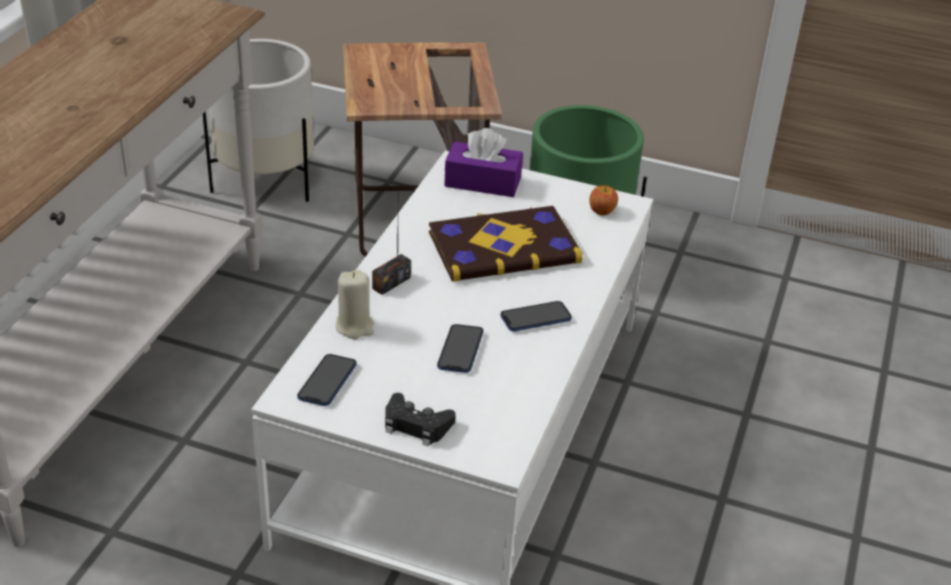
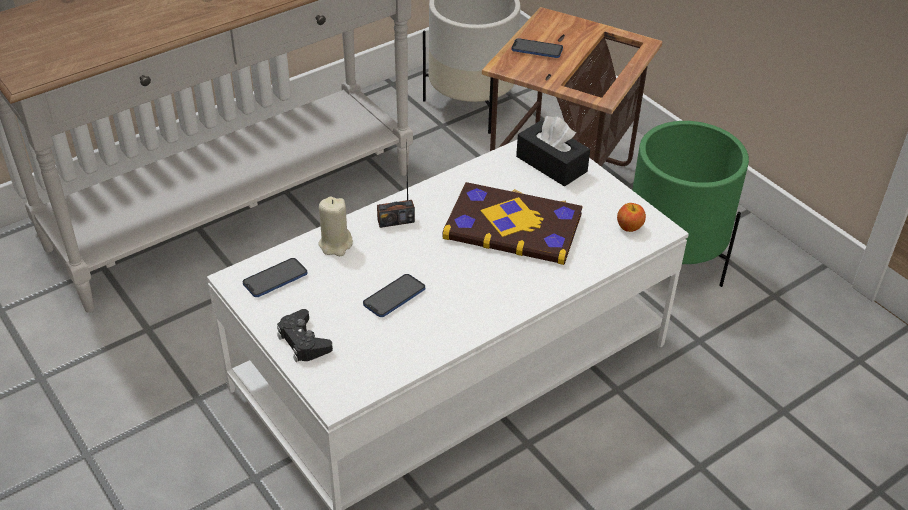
camera: 35 degrees right, 5 degrees up
(482, 182) = (551, 164): purple tissue box -> black tissue box
(535, 318) = (479, 296): phone -> phone (537, 49)

